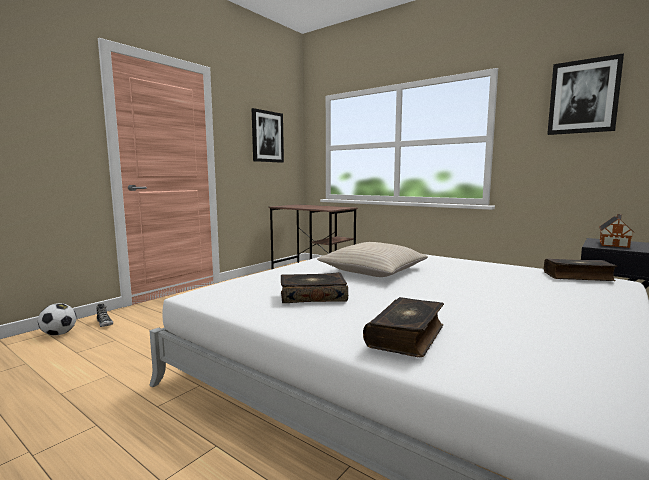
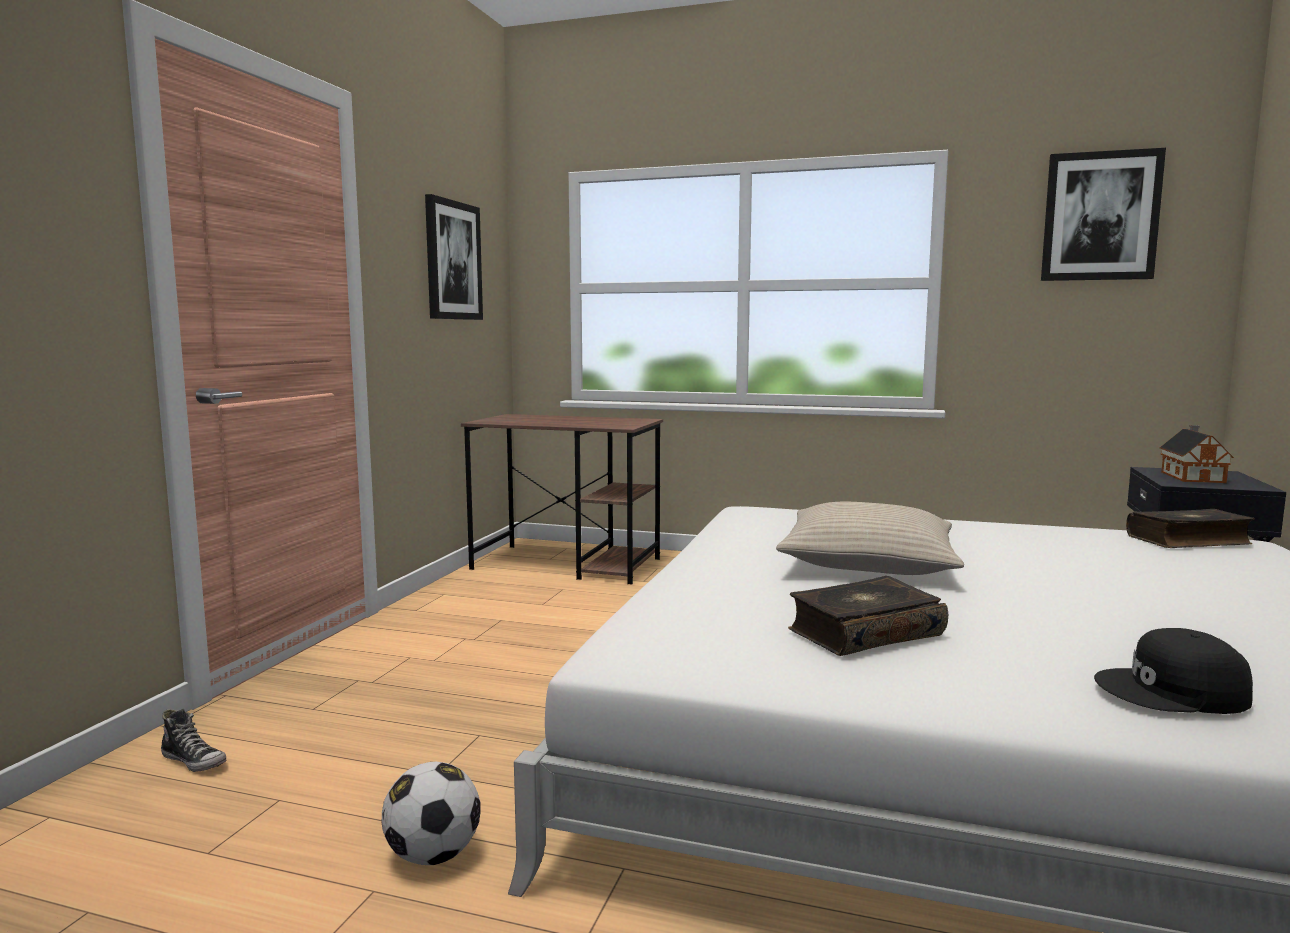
camera: 20 degrees left, 0 degrees up
(59, 334) = (89, 811): football -> football (433, 856)
(407, 336) = (1172, 692): book -> black cap

